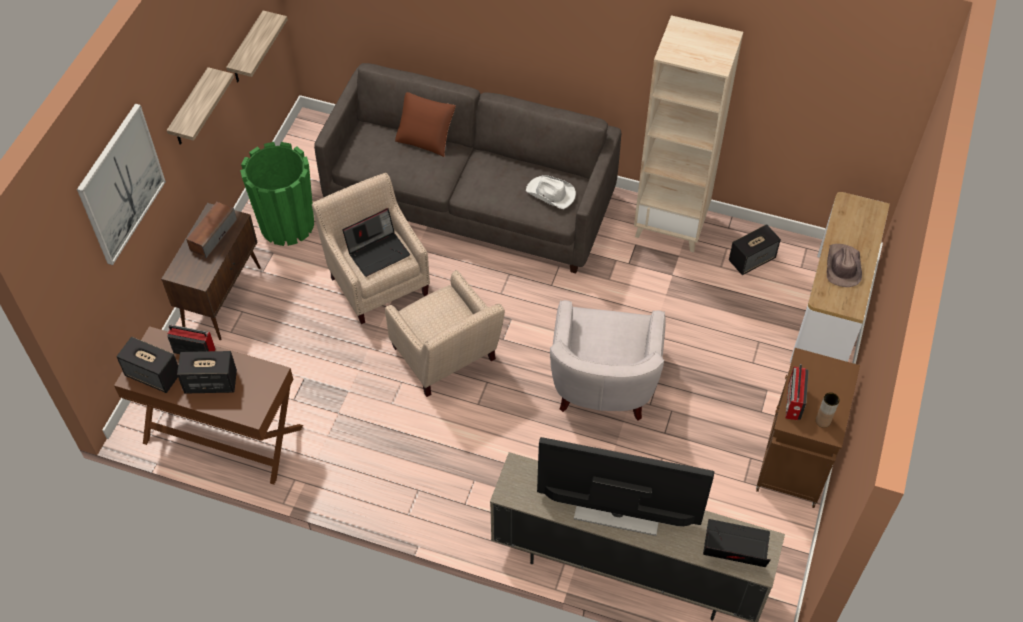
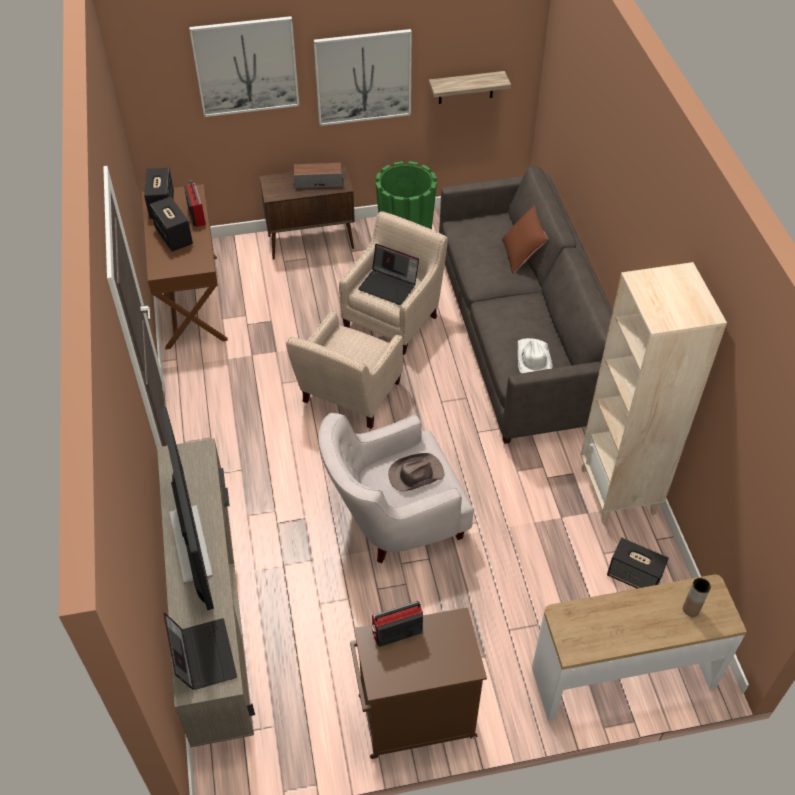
camera: 60 degrees right, 5 degrees down
(190, 109) = (363, 77): shelf -> picture
(823, 421) = (390, 669): brown vase -> brown vase (691, 609)
(842, 267) = (619, 618): brown hat -> brown hat (415, 474)

